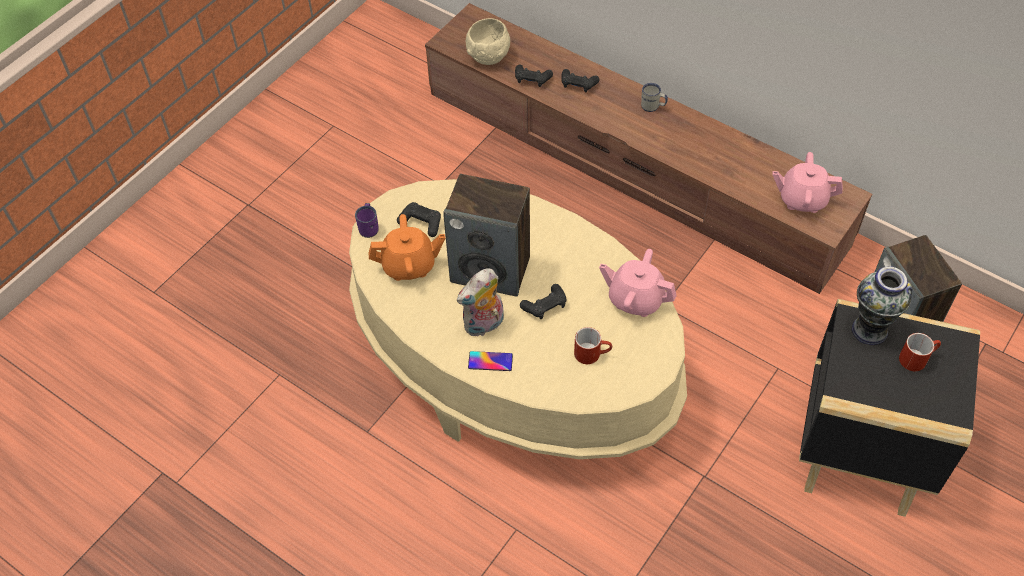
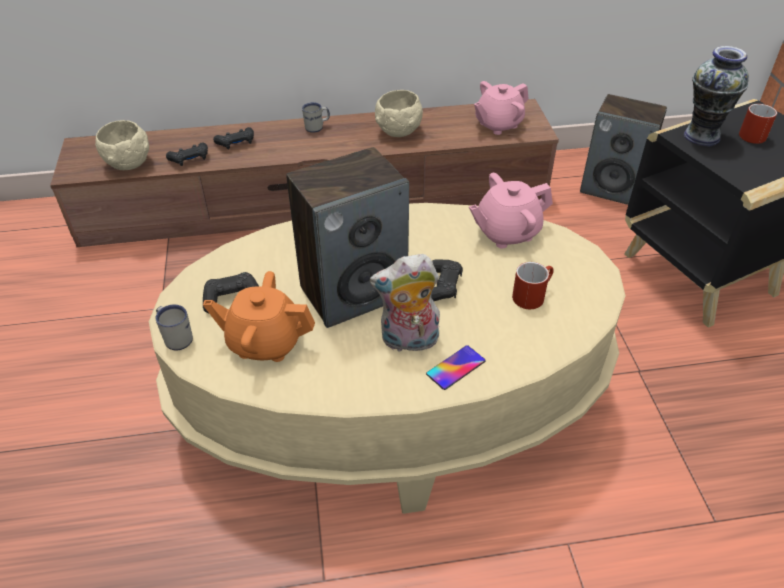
camera: 45 degrees left, 10 degrees down
(369, 227) = (176, 337): purple mug -> white mug
(409, 265) = (265, 342): orange teapot -> orange teapot turned 120 degrees counterclockwise
(484, 325) = (408, 341): plush toy -> plush toy turned 75 degrees clockwise
(712, 152) = (399, 131): none -> beige bowl

